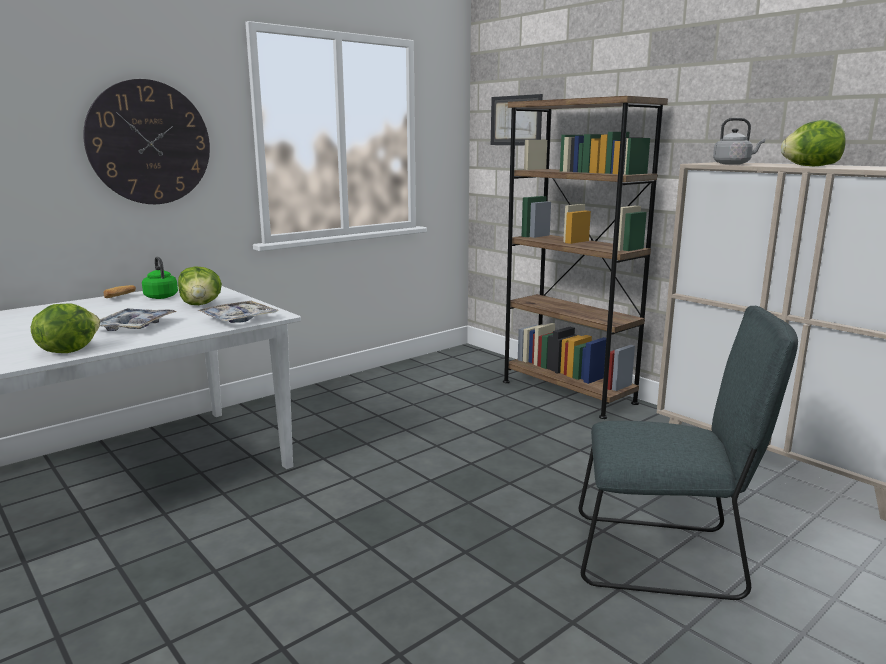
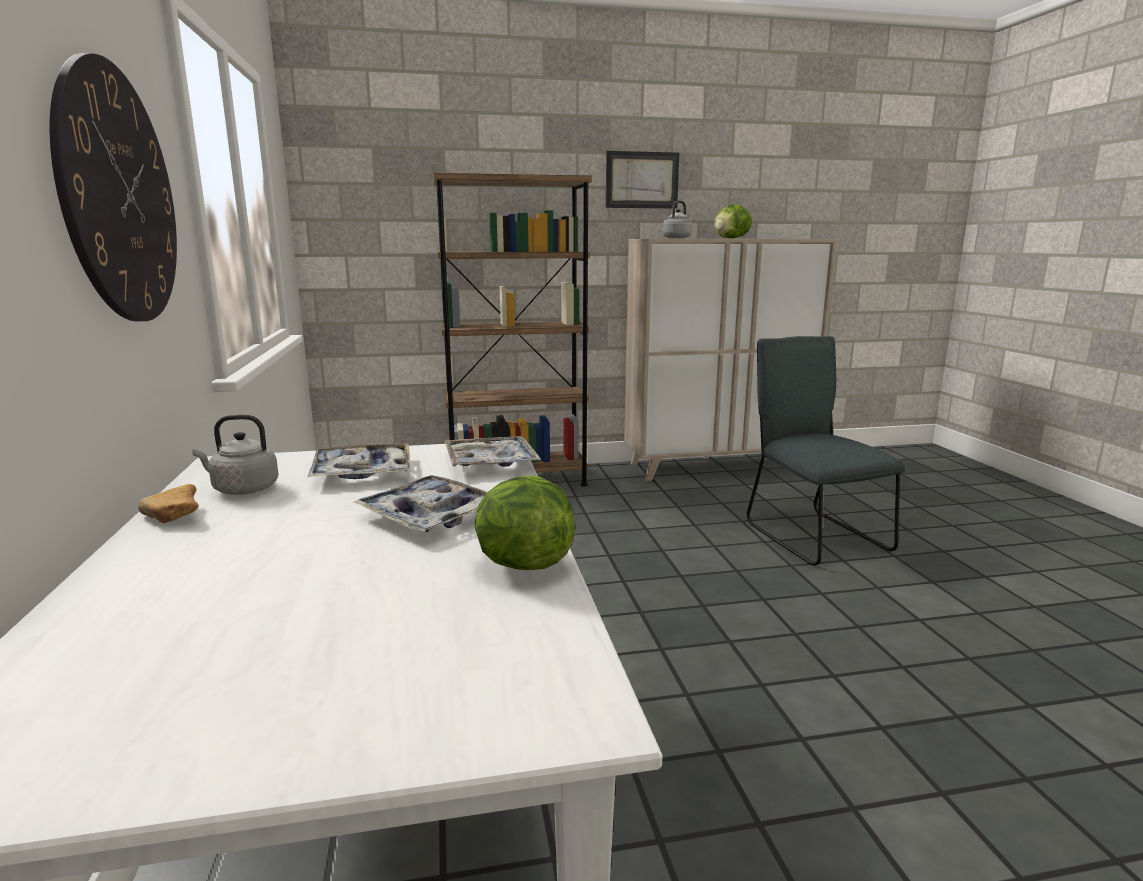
camera: 60 degrees left, 0 degrees up
(160, 296) = (242, 489): green kettle -> grey kettle
(201, 304) = (362, 472): lettuce -> tray
(516, 120) = (376, 196): picture -> picture (642, 180)
(665, 557) = (811, 534): grey chair -> grey chair turned 60 degrees counterclockwise

